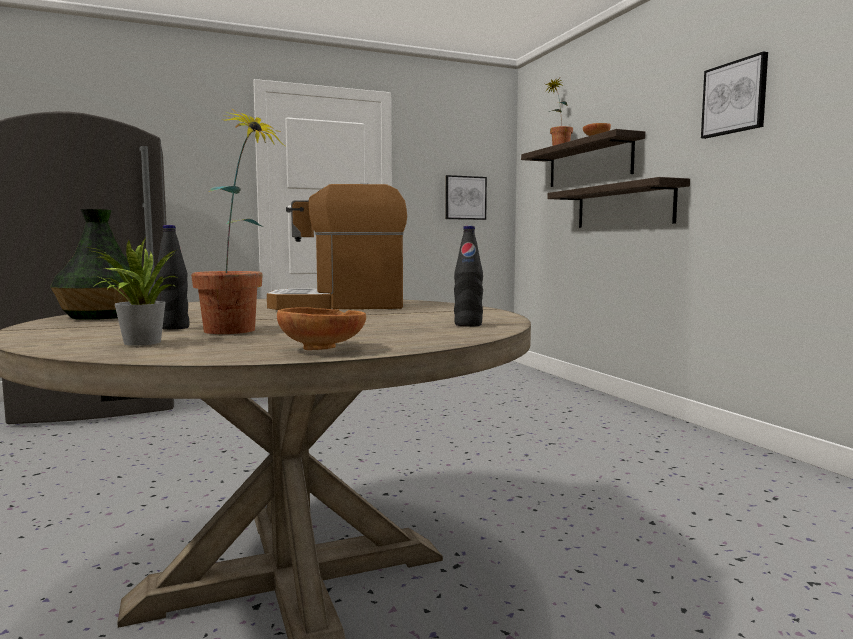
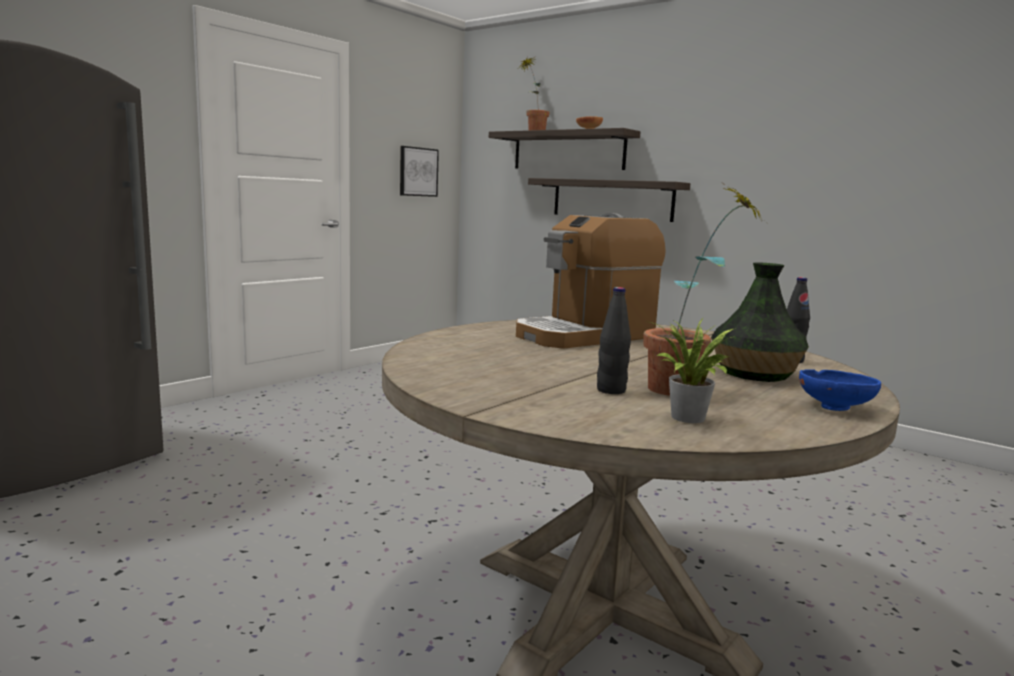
camera: 30 degrees left, 5 degrees up
(103, 316) = (450, 376): vase -> vase (754, 373)
(324, 349) = (835, 407): brown bowl -> blue bowl
(734, 97) = (740, 118): picture -> none

